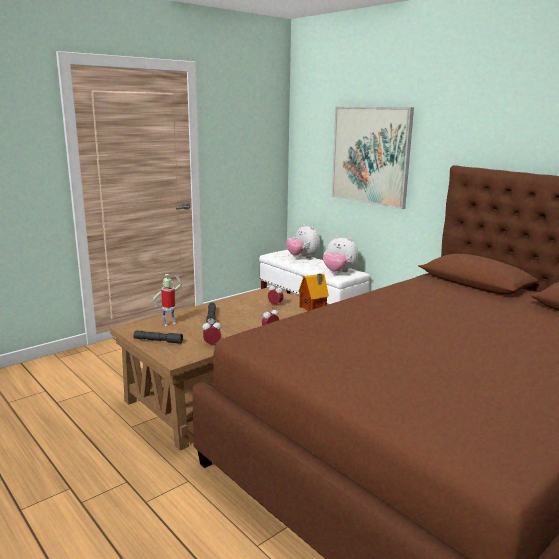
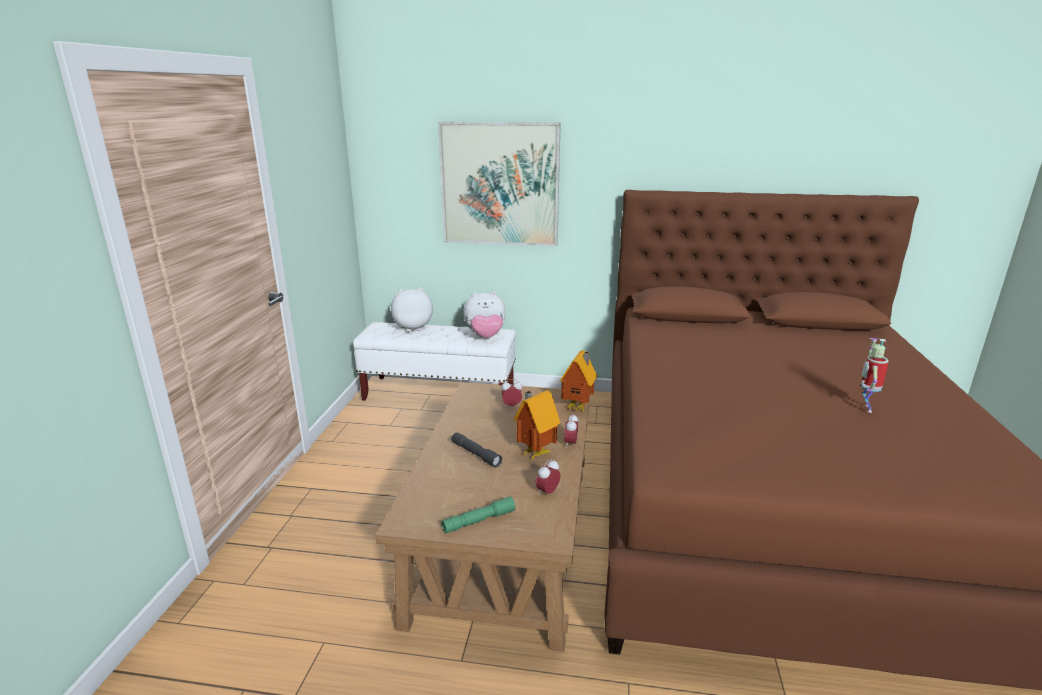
camera: 40 degrees left, 5 degrees up
(158, 341) = (479, 521): grey flashlight -> green flashlight
(169, 323) = (443, 487): toy robot -> toy robot (865, 408)
(241, 327) = (534, 453): none -> toy house
(303, 257) = (412, 328): plush toy -> plush toy turned 150 degrees clockwise

